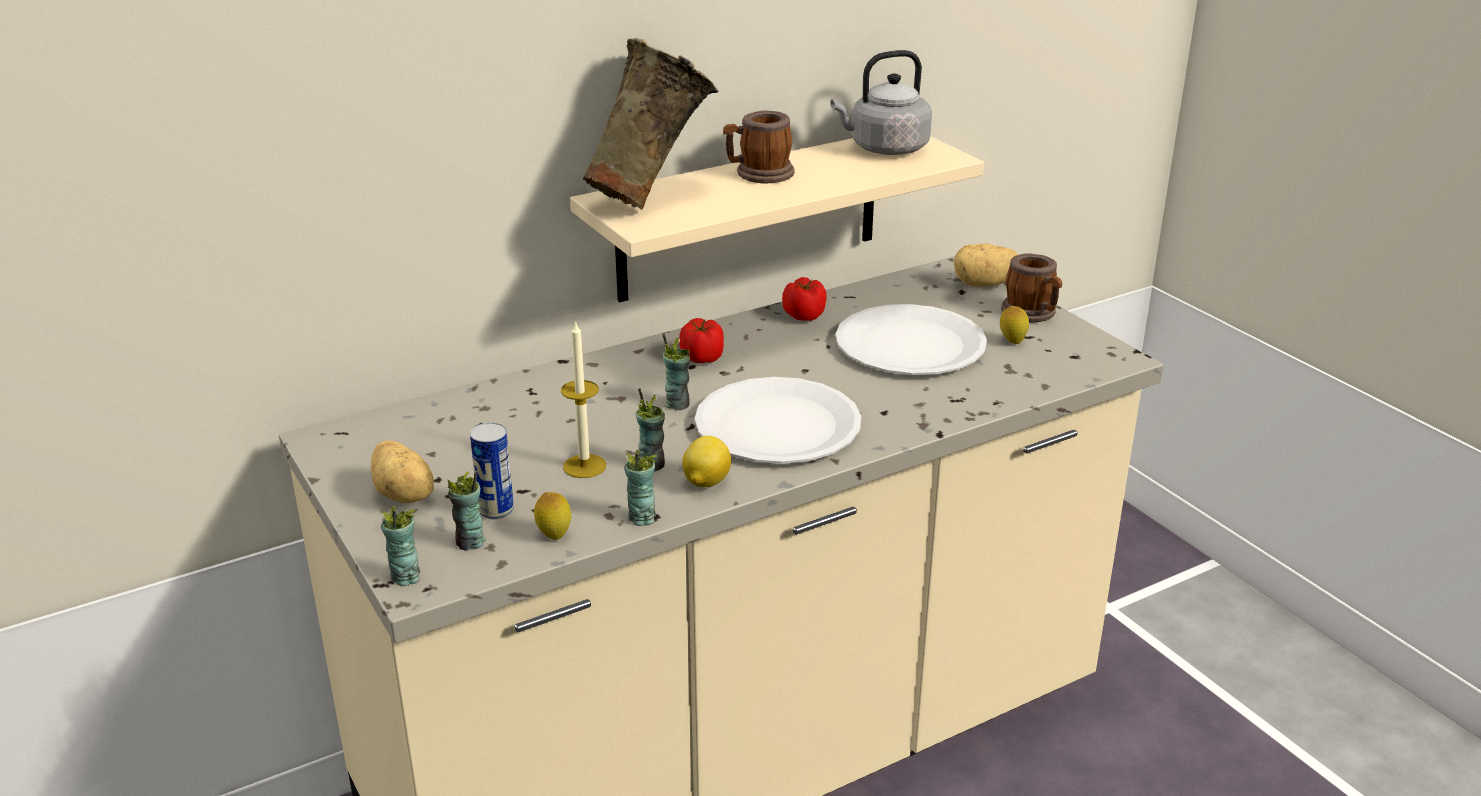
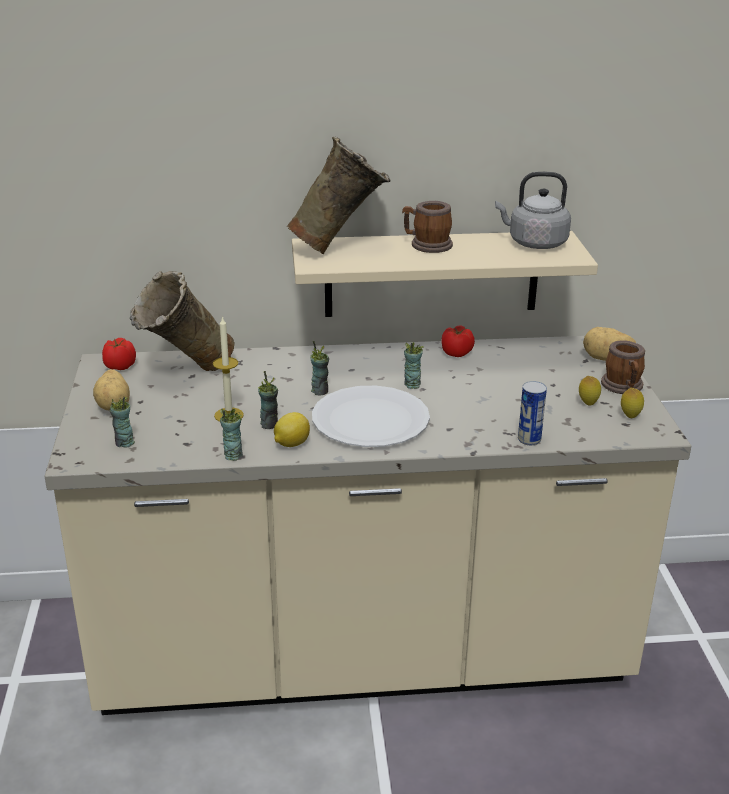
camera: 25 degrees right, 0 degrees up
(405, 577) = (73, 453): cup -> cup (412, 384)
(468, 426) = (185, 374): none -> beige vase
(496, 510) = (155, 428): can -> can (529, 439)
(554, 536) = (173, 452): lemon -> lemon (630, 416)
(701, 358) = (362, 366): tomato -> tomato (119, 366)
(909, 344) = (511, 388): white plate -> none

